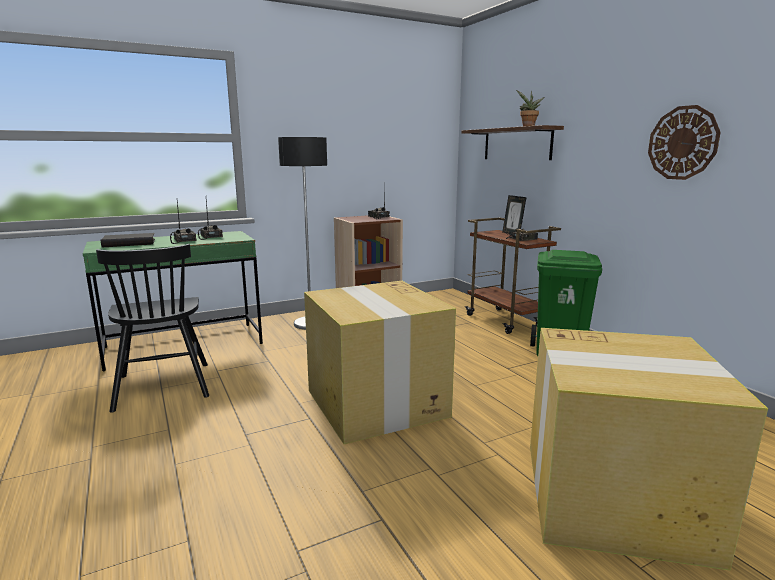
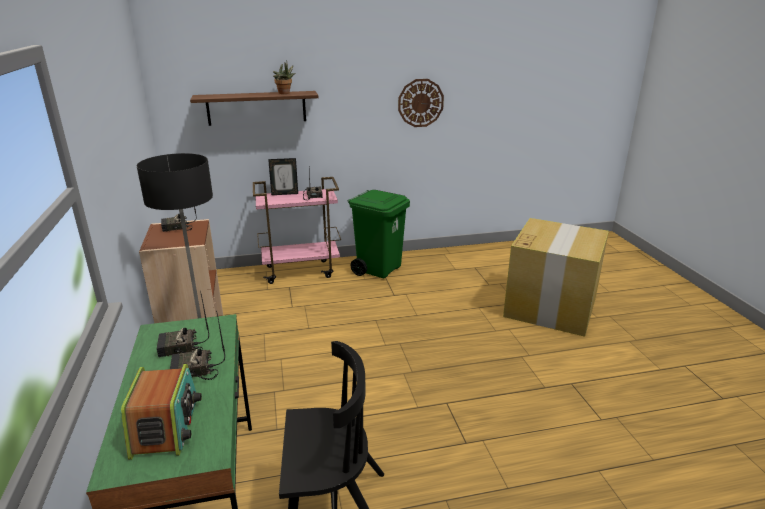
camera: 75 degrees left, 10 degrees up
(129, 243) = (166, 426): black book -> radio
(377, 404) = (432, 364): cardboard box -> none
(505, 322) = (301, 271): brown cart -> pink cart

